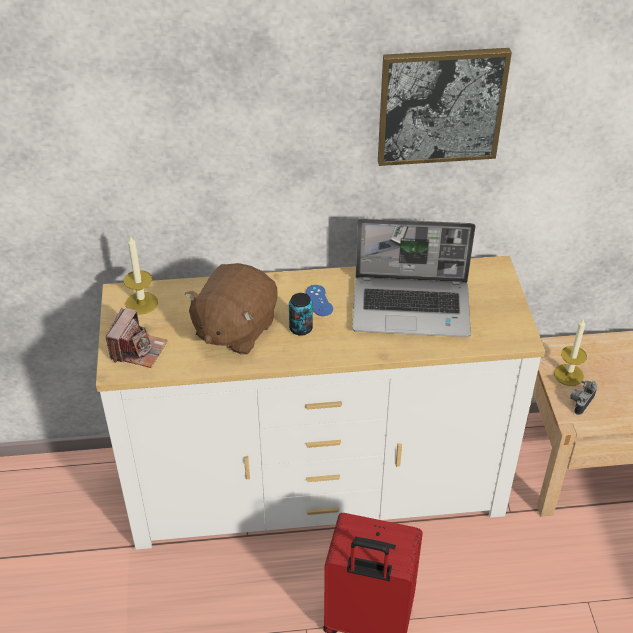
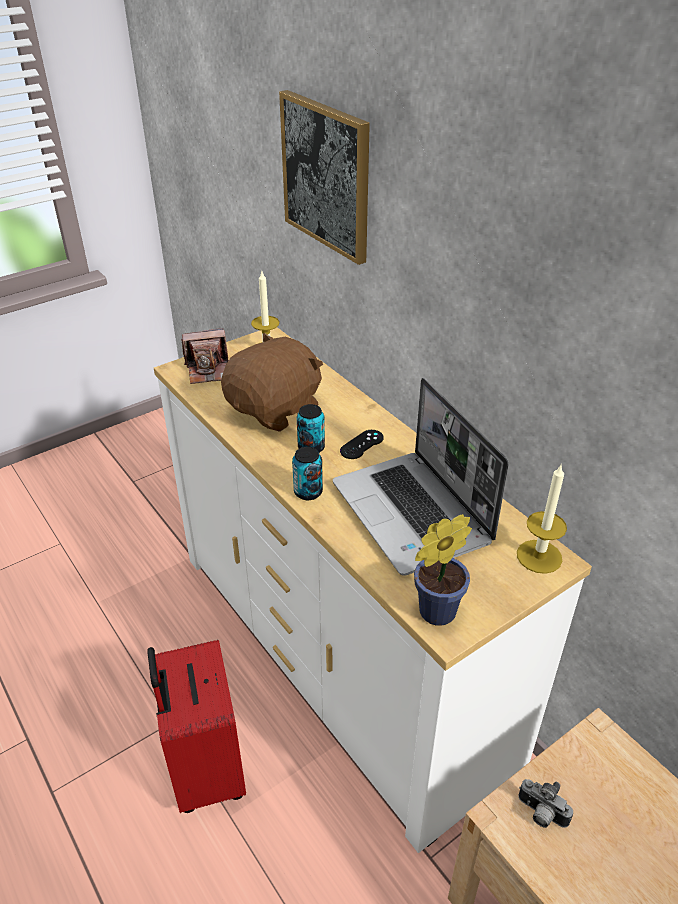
camera: 60 degrees right, 5 degrees down
(234, 329) = (276, 409): brown plush toy -> brown plush toy turned 135 degrees clockwise
(319, 300) = (362, 444): blue game controller -> black game controller
(351, 350) = (308, 492): none -> can
(441, 106) = (553, 286): picture -> picture (326, 176)
(505, 338) = (432, 613): none -> potted plant
(568, 375) = (577, 780): candle -> candle (539, 556)
(580, 402) = (540, 814): camera -> camera turned 150 degrees counterclockwise

